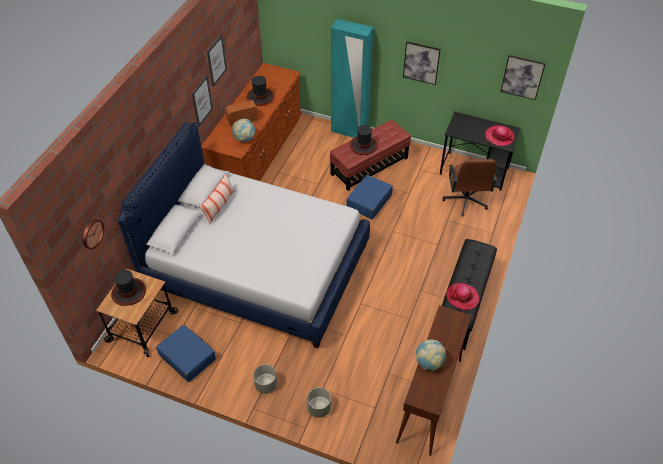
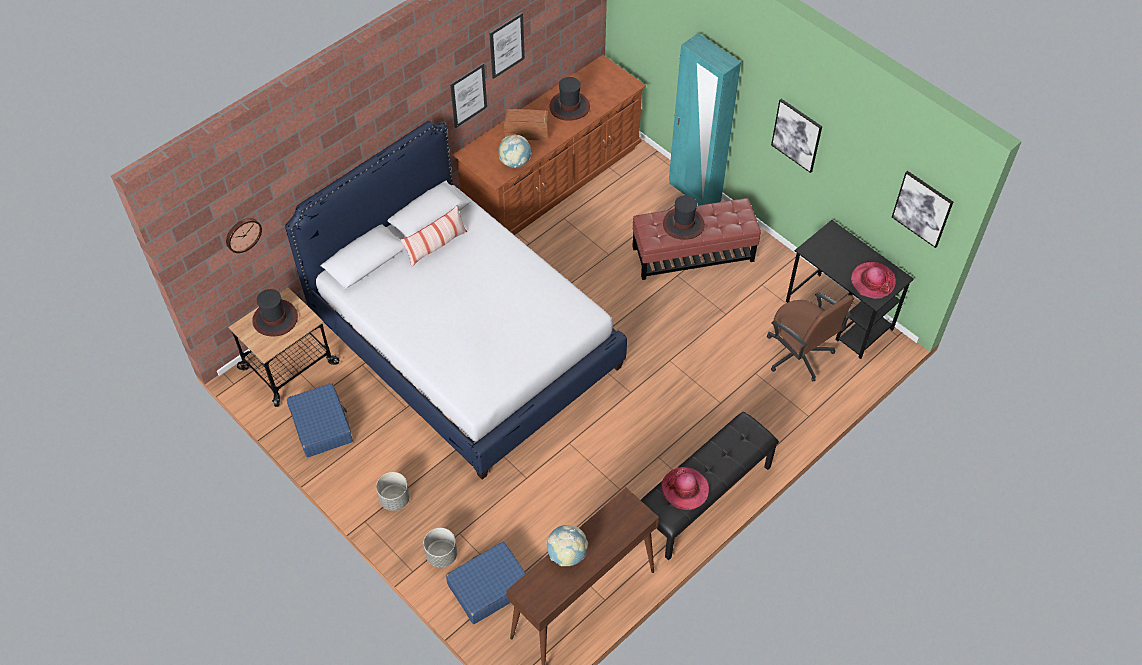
camera: 25 degrees right, 5 degrees up
(369, 201) = (662, 306): blue suitcase -> blue suitcase (488, 587)
(465, 200) = (799, 354): brown office chair -> brown office chair turned 60 degrees counterclockwise

